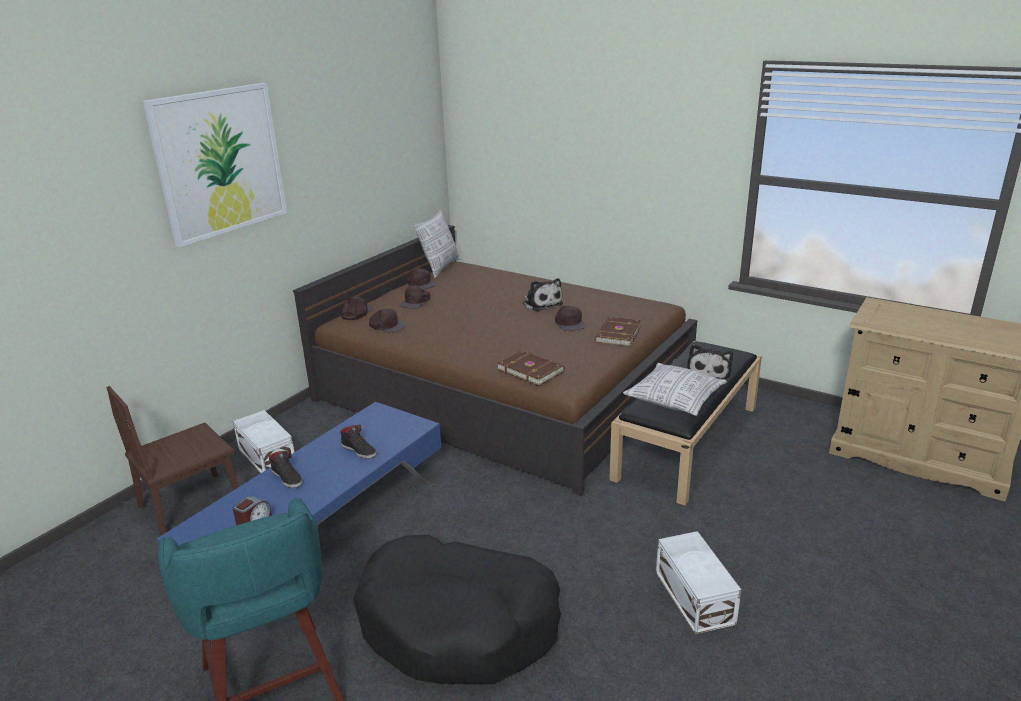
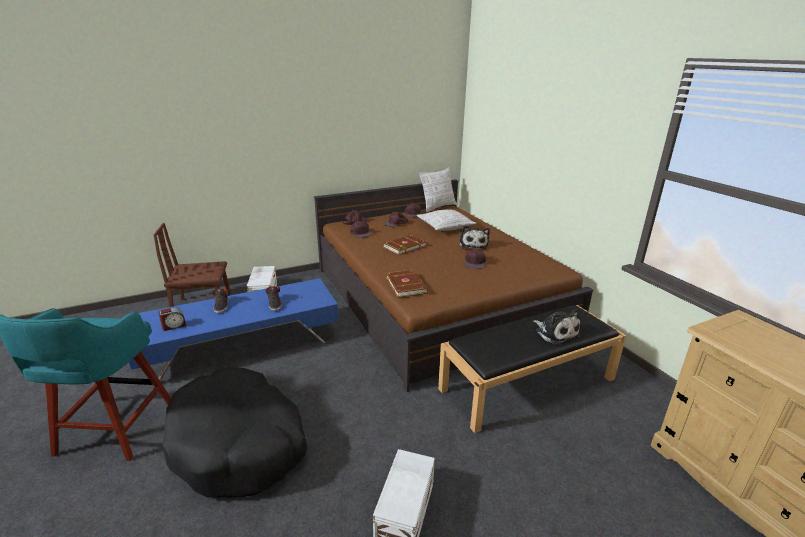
camera: 30 degrees right, 0 degrees up
(220, 162) = (268, 103): picture -> none
(617, 334) = (500, 279): brown book -> brown book (404, 246)
(675, 400) = (502, 344): pillow -> pillow (445, 227)
(708, 373) = (555, 332): plush toy -> plush toy turned 75 degrees counterclockwise

